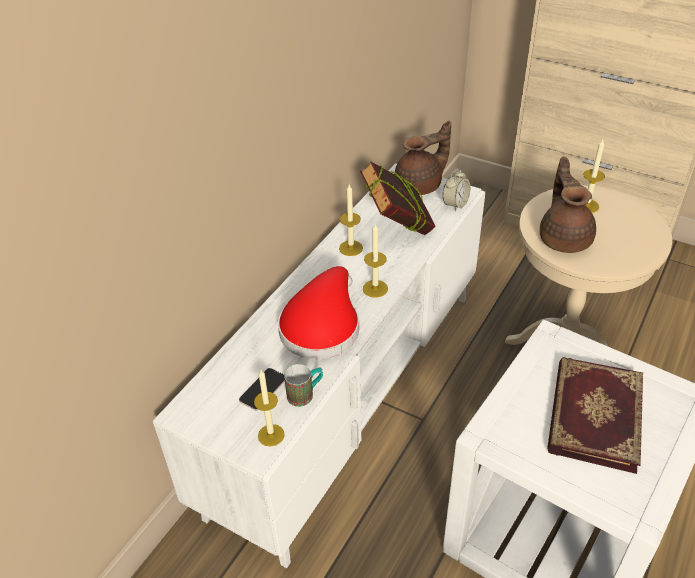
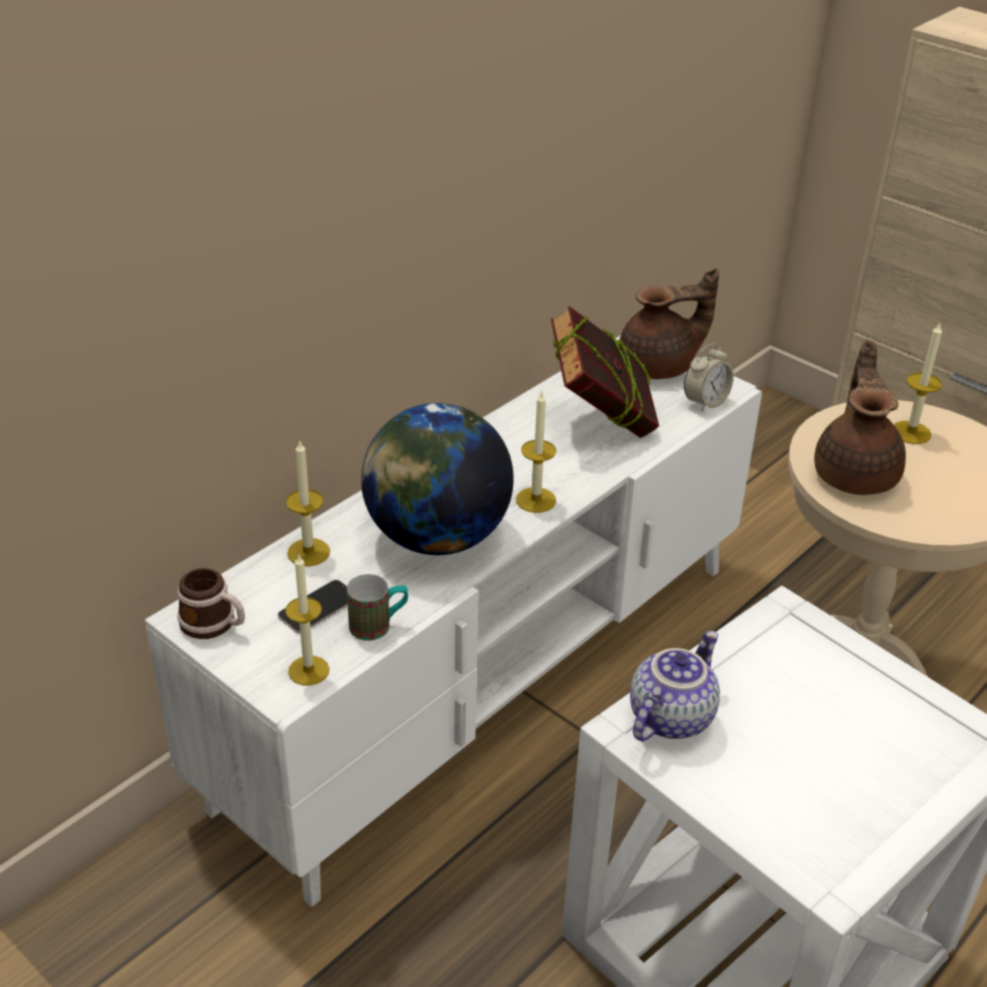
camera: 10 degrees right, 5 degrees down
(200, 415) = (214, 624): none -> mug
(322, 326) = (436, 537): red hat -> globe
(351, 248) = (518, 437): candle -> candle (308, 552)
(507, 421) = (669, 716): none -> teapot
(592, 415) = (810, 734): book -> none

